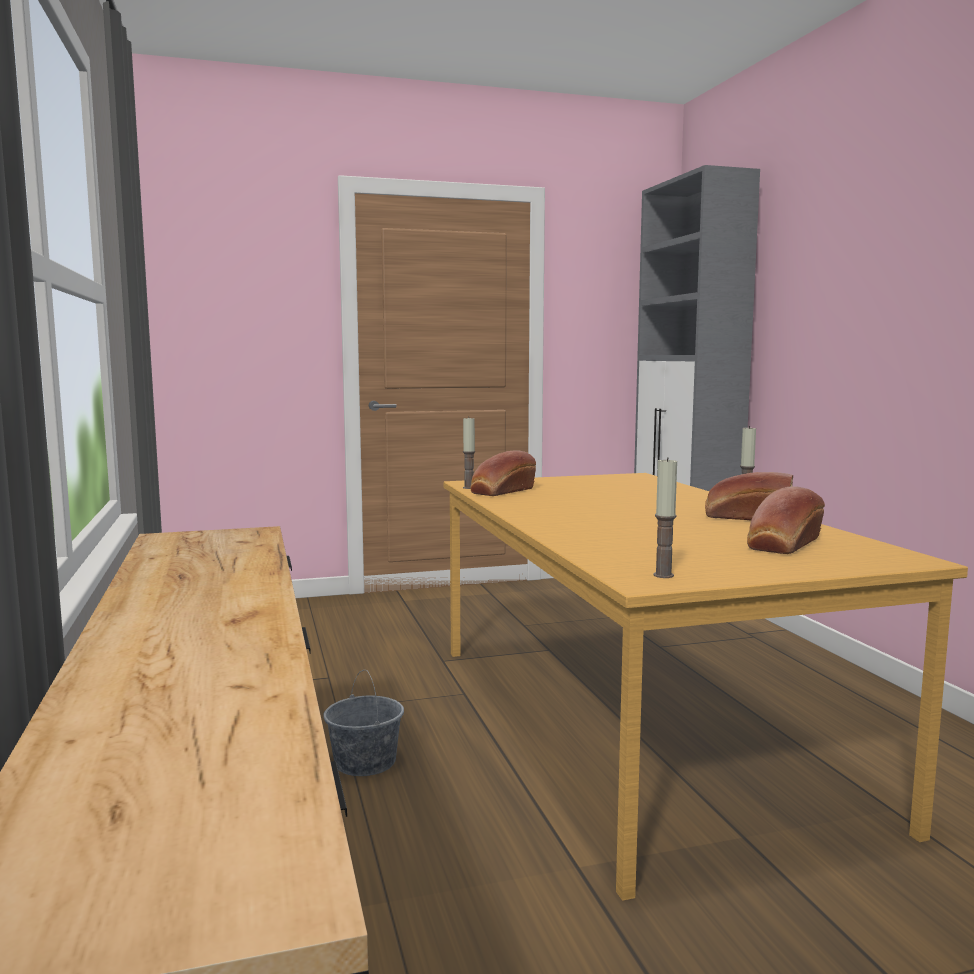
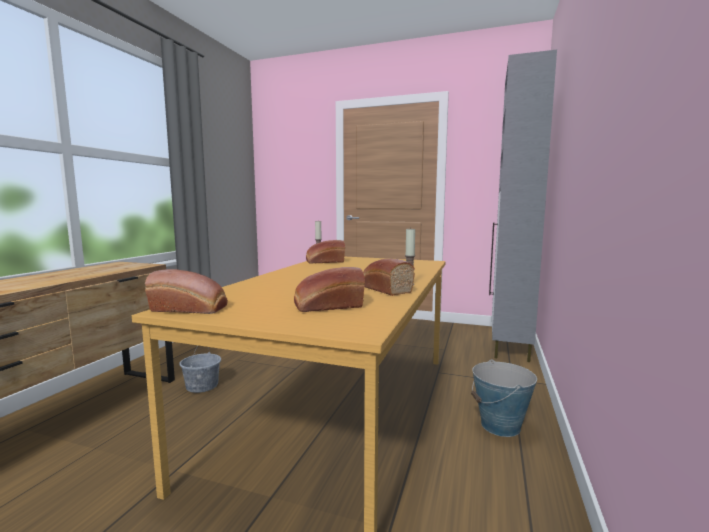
camera: 35 degrees right, 0 degrees up
(663, 575) = (191, 309): candle -> bread
(819, 685) = (500, 426): none -> bucket

